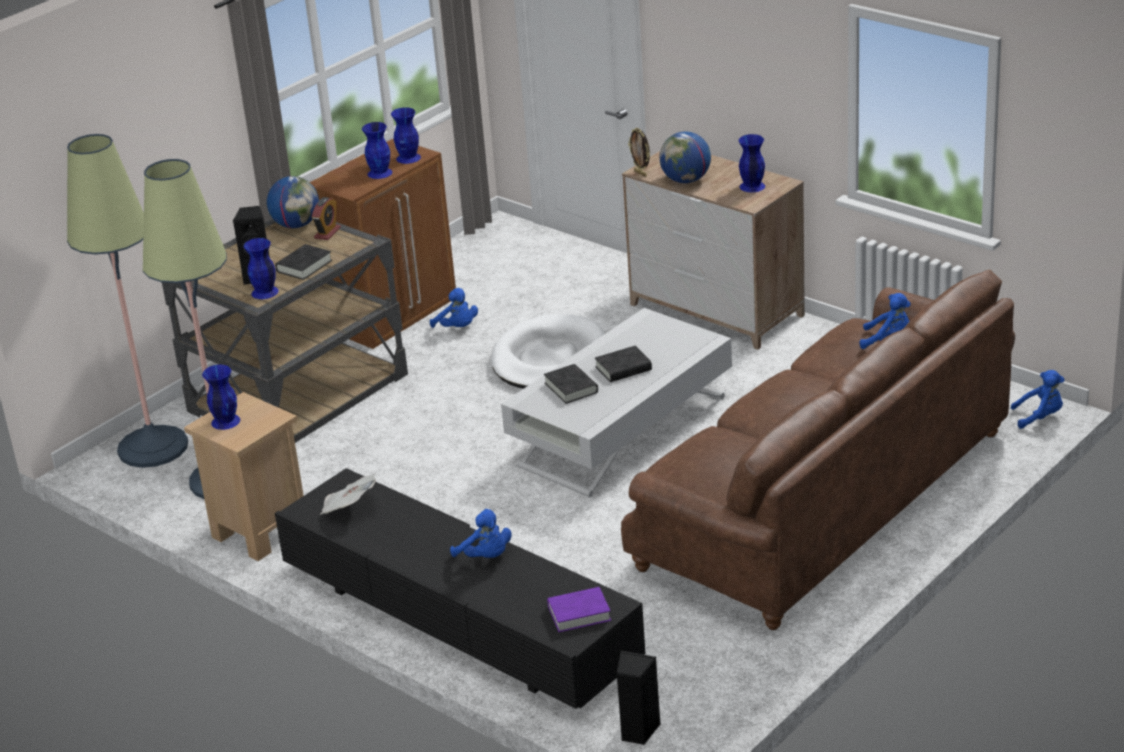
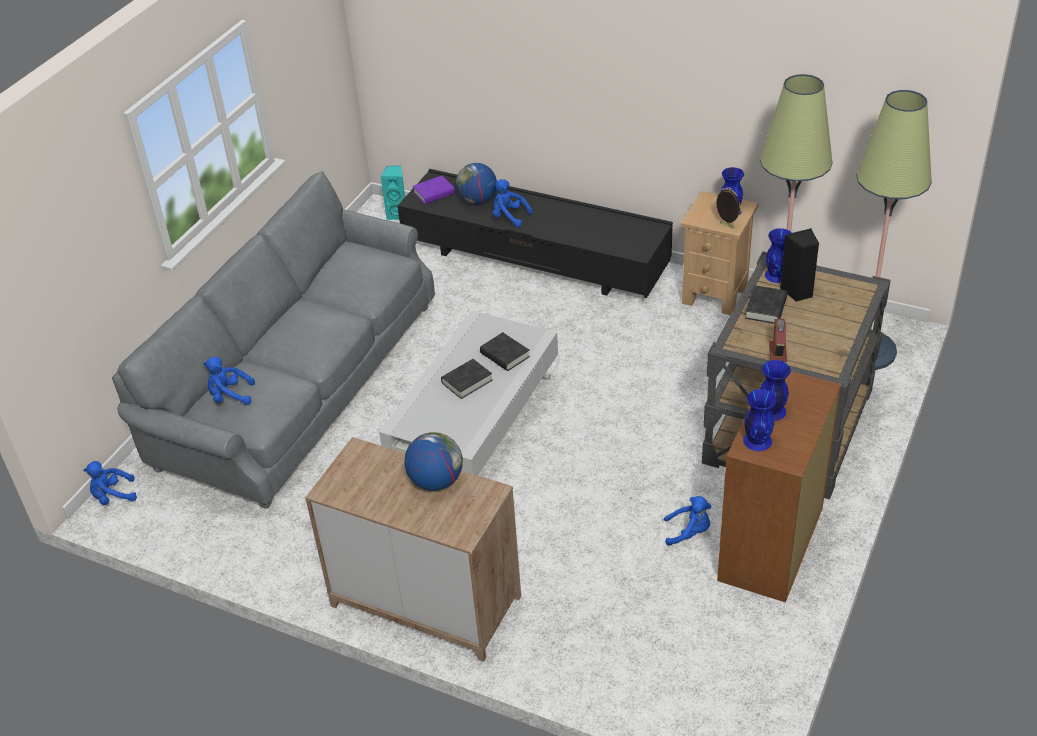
camera: 165 degrees right, 10 degrees up
(296, 225) = (819, 360): globe -> globe (477, 200)
(349, 508) = (623, 235): newspaper -> none
(457, 328) = (689, 532): blue plush toy -> blue plush toy turned 150 degrees clockwise
(549, 359) = (574, 502): white dog bed -> none
(637, 731) = (398, 214): black speaker -> turquoise speaker
(641, 173) = (490, 487): picture frame -> picture frame (726, 226)
(751, 186) = (361, 480): blue vase -> none
(824, 498) = (298, 385): brown sofa -> grey sofa

